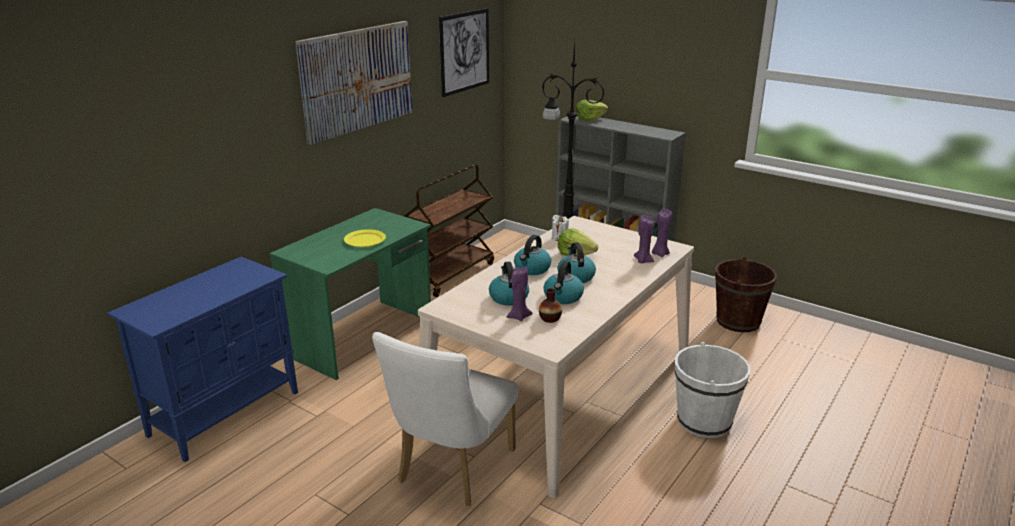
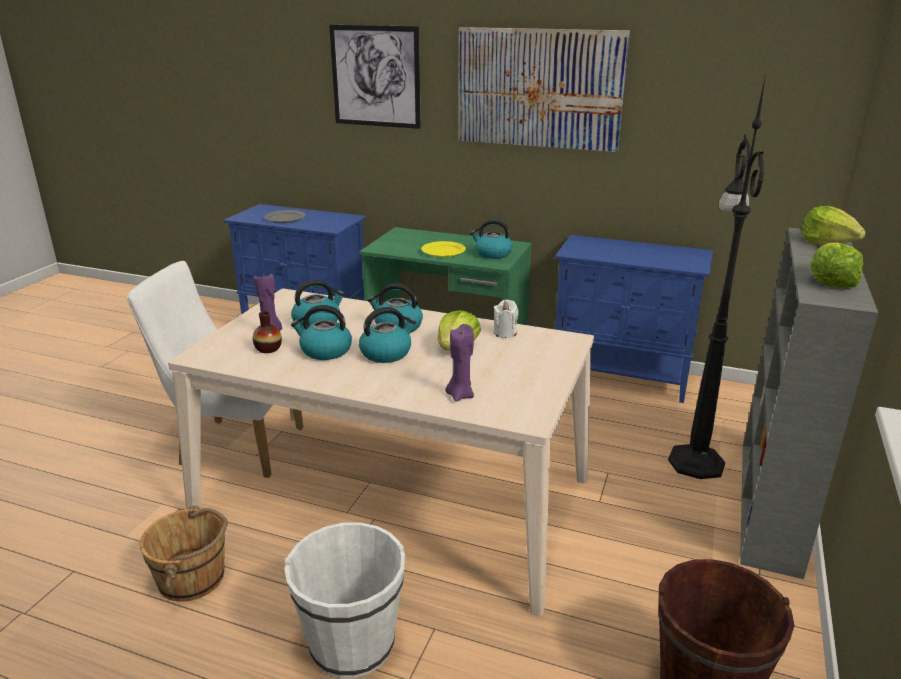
camera: 75 degrees right, 0 degrees up
(198, 297) = (285, 218): none -> grey plate
(389, 224) = (492, 254): none -> kettle
(451, 274) = (622, 377): brown cart -> blue cabinet
(464, 51) = (752, 97): picture -> picture (375, 76)
(633, 492) = (193, 578): none -> brown bucket
(646, 130) = (830, 281): none -> lettuce
(660, 254) = (495, 407): purple candle -> none

